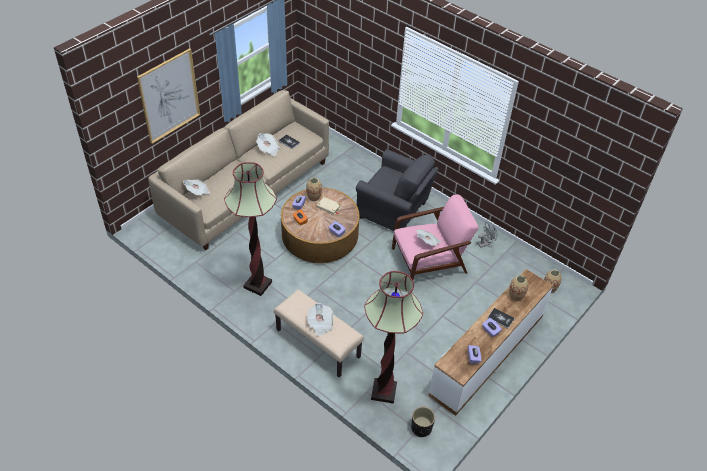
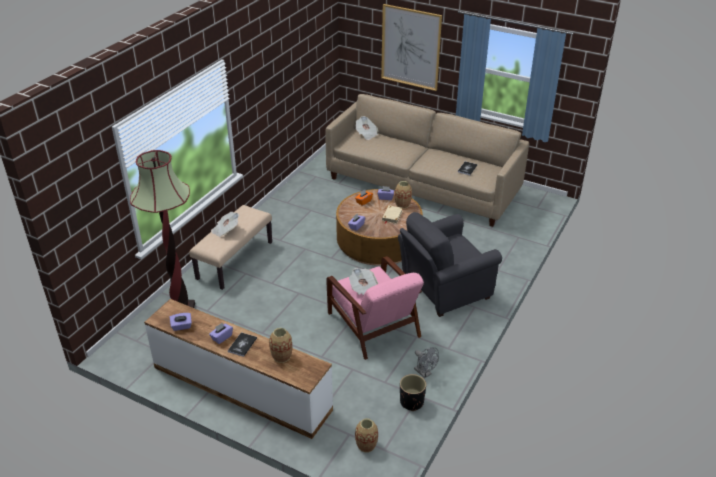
camera: 80 degrees right, 10 degrees down
(257, 285) = (298, 214): floor lamp -> none
(268, 149) = (448, 159): newspaper -> none
(395, 211) = (442, 289): grey armchair -> grey armchair turned 45 degrees clockwise
(421, 428) = (138, 343): black planter -> black planter (411, 402)

